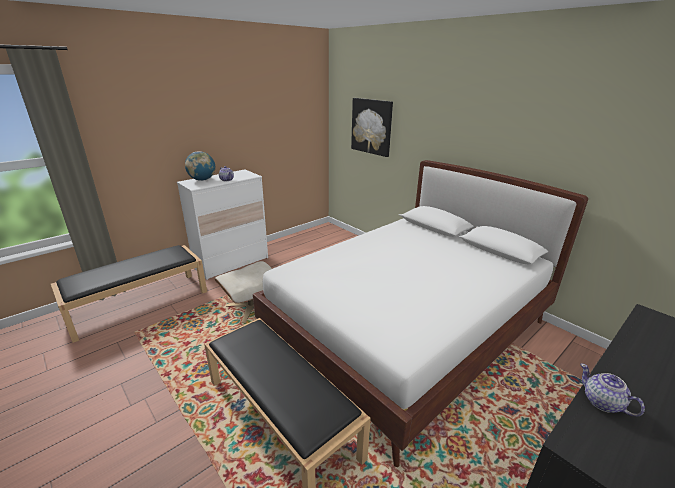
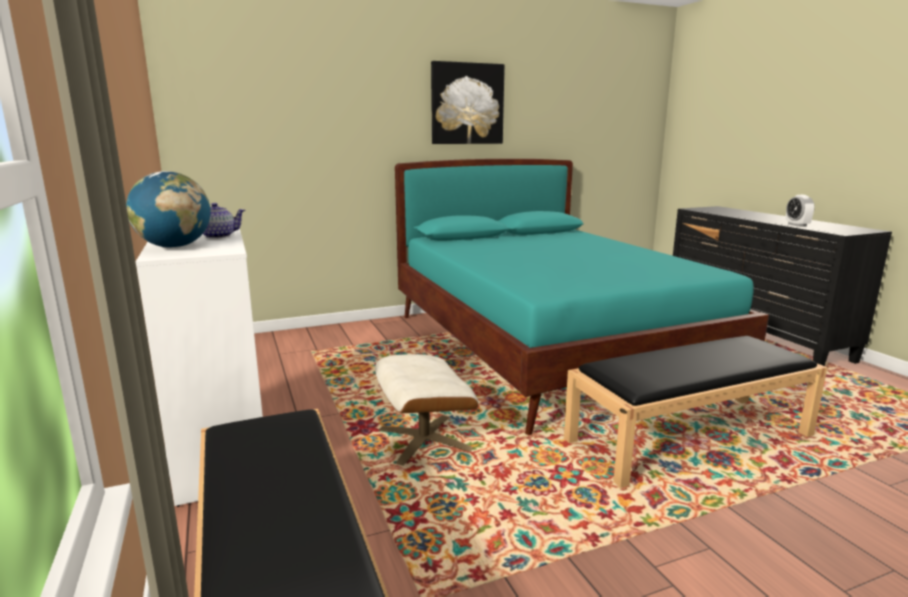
camera: 70 degrees left, 10 degrees down
(371, 126) = (283, 130): picture -> picture (467, 104)
(408, 331) = (548, 347): white bed -> turquoise bed
(602, 403) = (797, 225): teapot -> alarm clock

